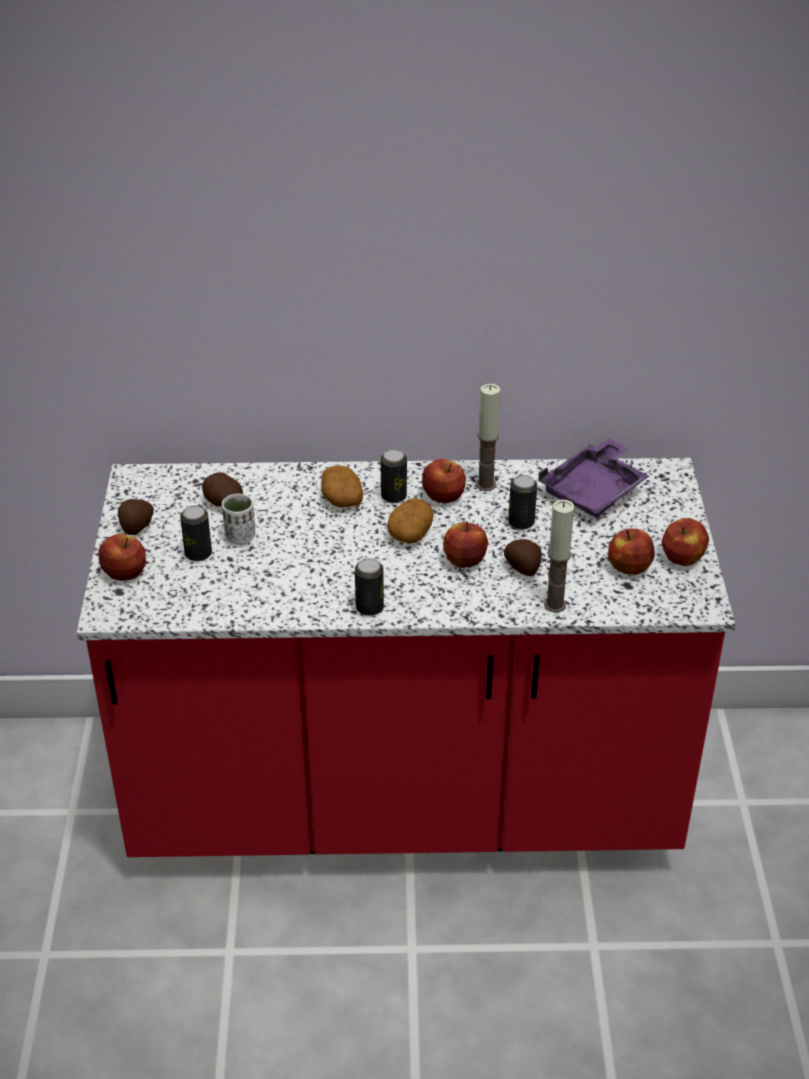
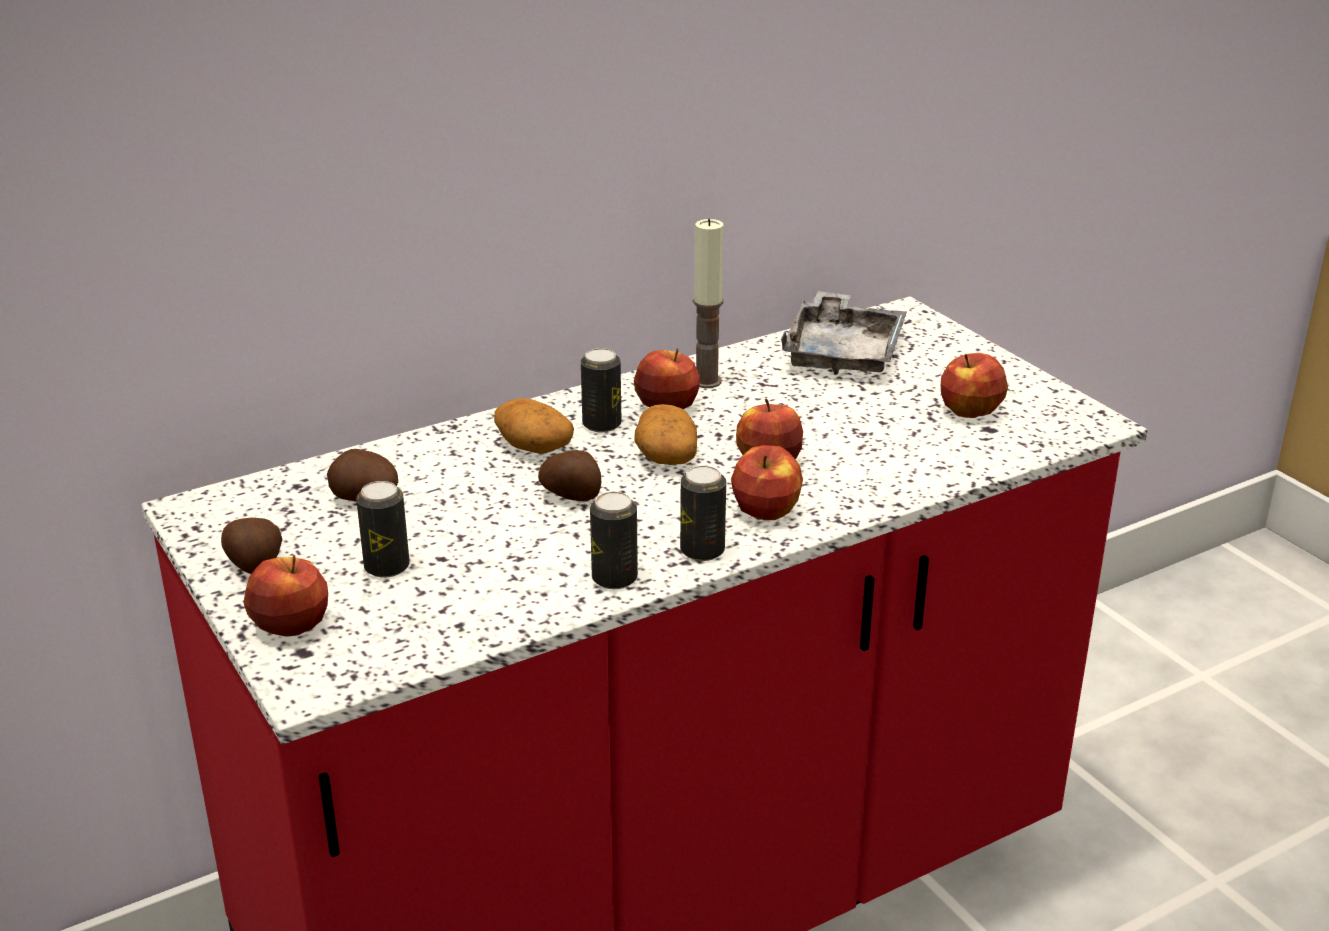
camera: 30 degrees left, 10 degrees down
(240, 537) = (431, 529): white cup -> none
(521, 522) = (793, 405): can -> can (614, 578)
(523, 568) = (849, 449): potato -> potato (573, 496)
(555, 605) = (931, 473): candle -> none
(594, 491) = (843, 353): purple tray -> grey tray
(683, 558) = (1017, 385): apple -> apple (767, 511)

